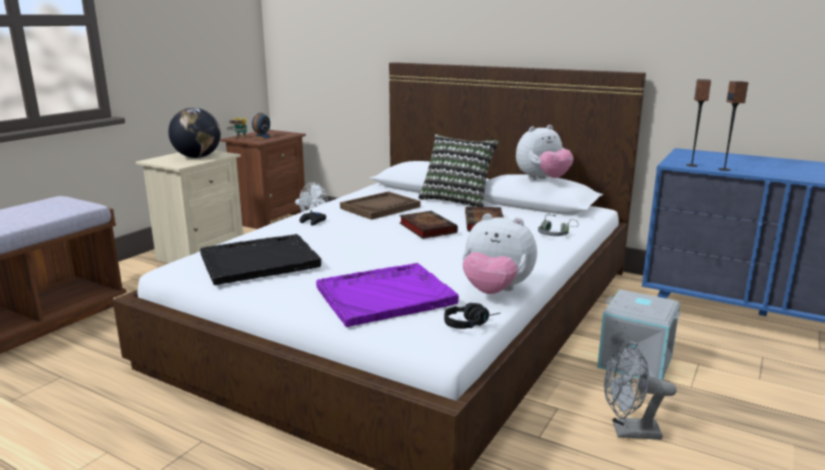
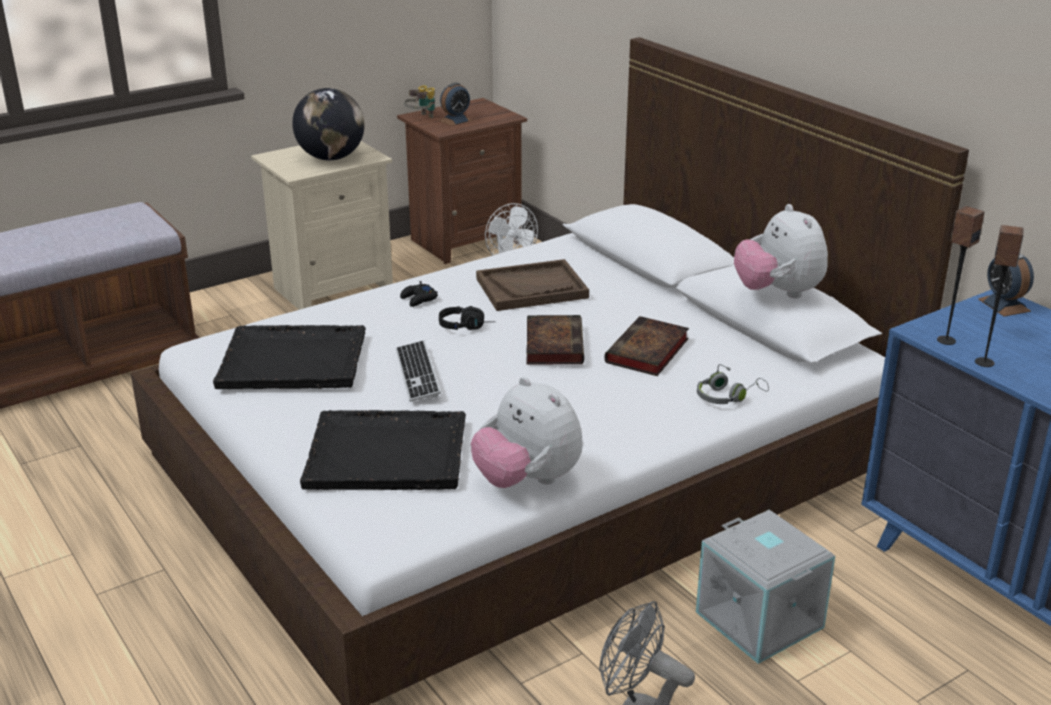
camera: 25 degrees right, 10 degrees up
(357, 253) = (417, 373): none -> keyboard
(387, 295) = (388, 454): purple tray -> black tray
(457, 200) = (659, 294): pillow -> none
(471, 323) = (443, 523): black headphones -> black headphones (467, 326)
(542, 180) = (778, 293): plush toy -> plush toy turned 75 degrees clockwise
(691, 152) = (1004, 305): none -> alarm clock

